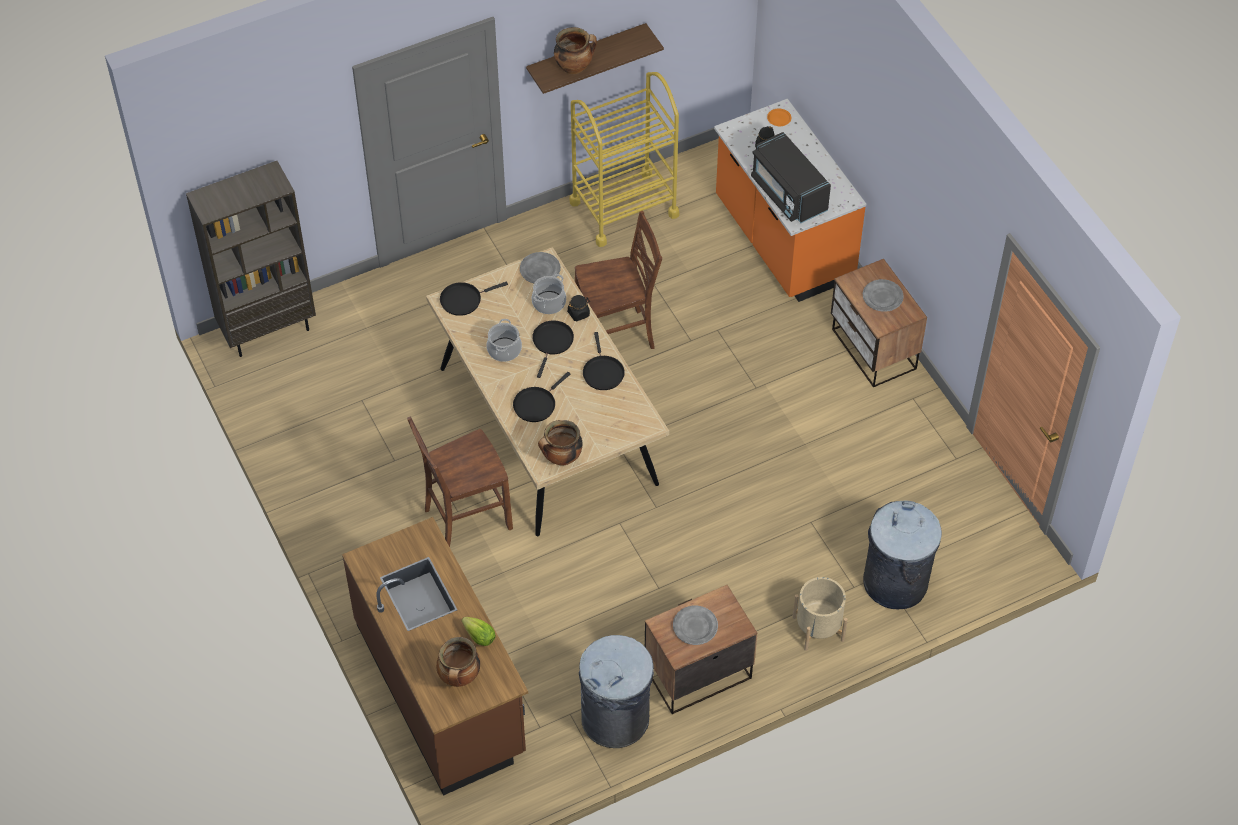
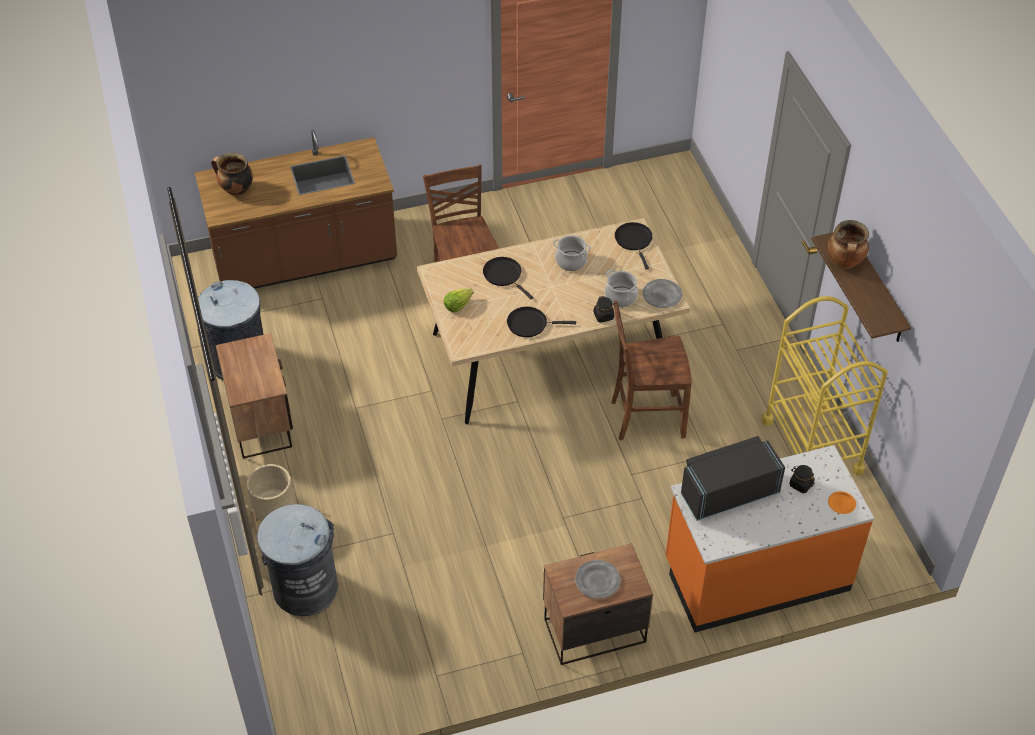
camera: 100 degrees right, 5 degrees down
(268, 329) = (689, 188): brown bookcase -> none
(479, 637) = (268, 204): lettuce -> lettuce (457, 305)
(552, 342) = (572, 294): black frying pan -> none
(561, 458) = (440, 284): cooking pot -> none
(617, 336) = (645, 418): brown chair -> brown chair turned 90 degrees clockwise
(695, 627) = (251, 364): grey plate -> none

